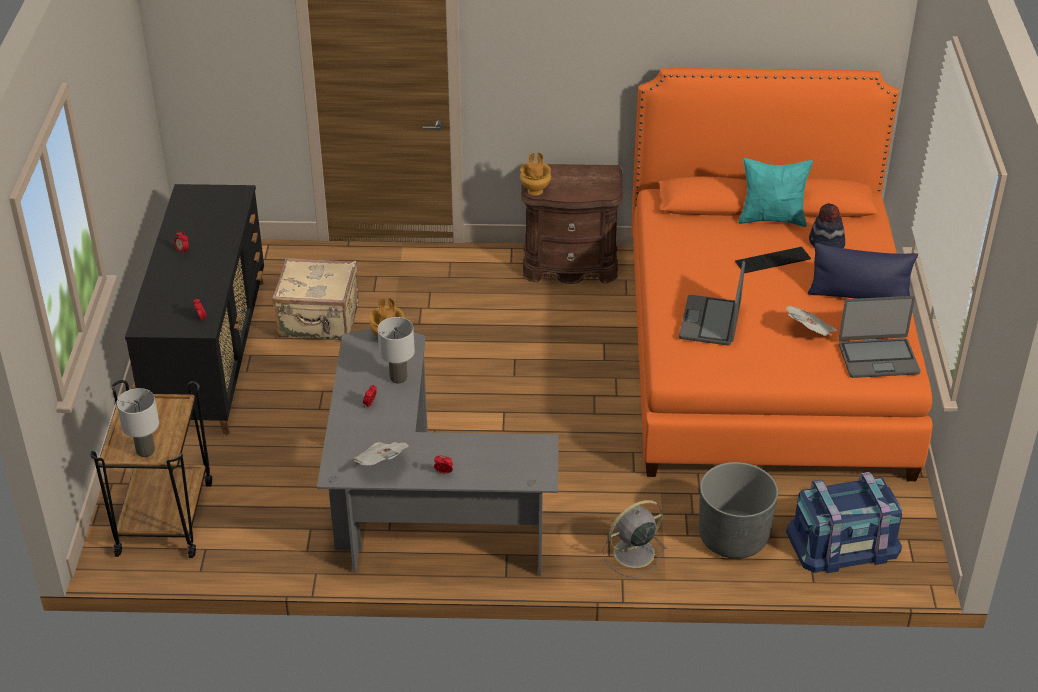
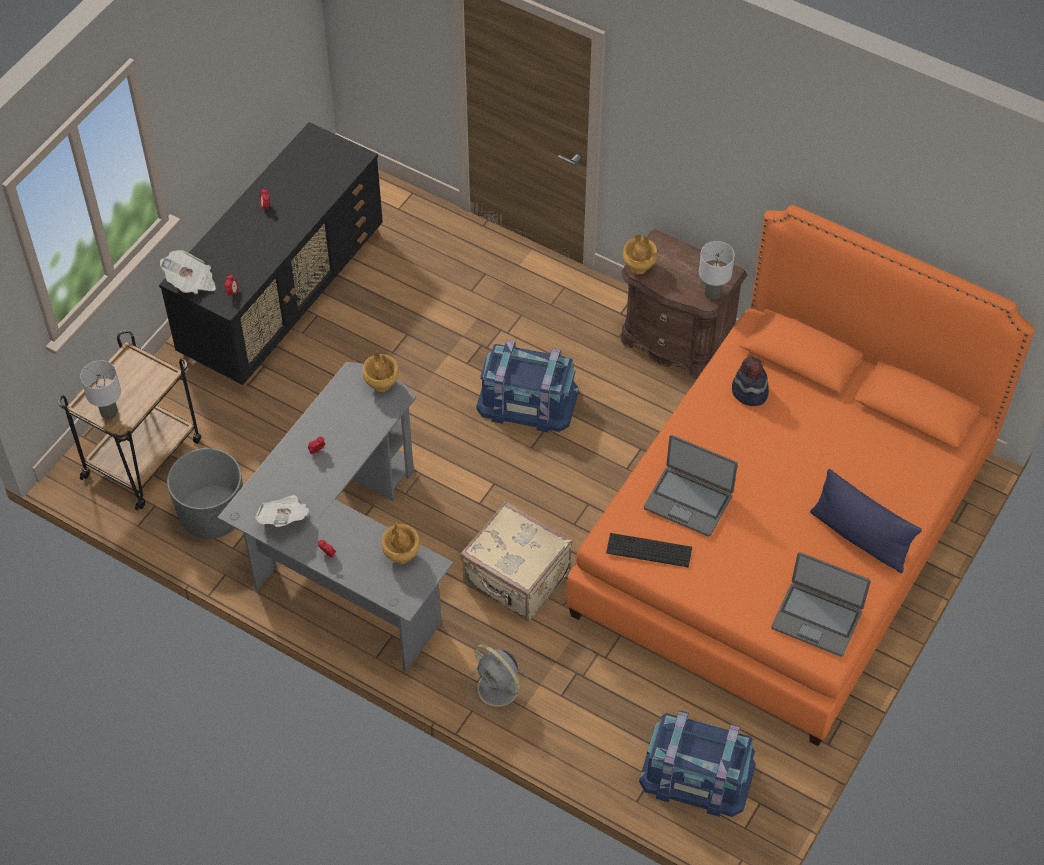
camera: 30 degrees right, 15 degrees up
(319, 321) = (400, 304): beige suitcase -> beige suitcase (516, 579)
(397, 378) = (359, 433): white table lamp -> white table lamp (712, 293)
(483, 345) = (528, 400): none -> blue storage box
(509, 447) = (401, 555): none -> brown vase
(632, 553) = (499, 689): grey fan -> grey fan turned 135 degrees counterclockwise
(711, 322) = (688, 501): laptop -> laptop turned 105 degrees counterclockwise
(733, 537) = (600, 718): grey planter -> grey planter (212, 514)
(772, 219) = (849, 404): turquoise pillow -> none
(773, 260) = (808, 455): keyboard -> keyboard (649, 550)
(810, 332) = (776, 557): newspaper -> newspaper (191, 282)
(826, 243) = (879, 459): hat -> hat (749, 392)

